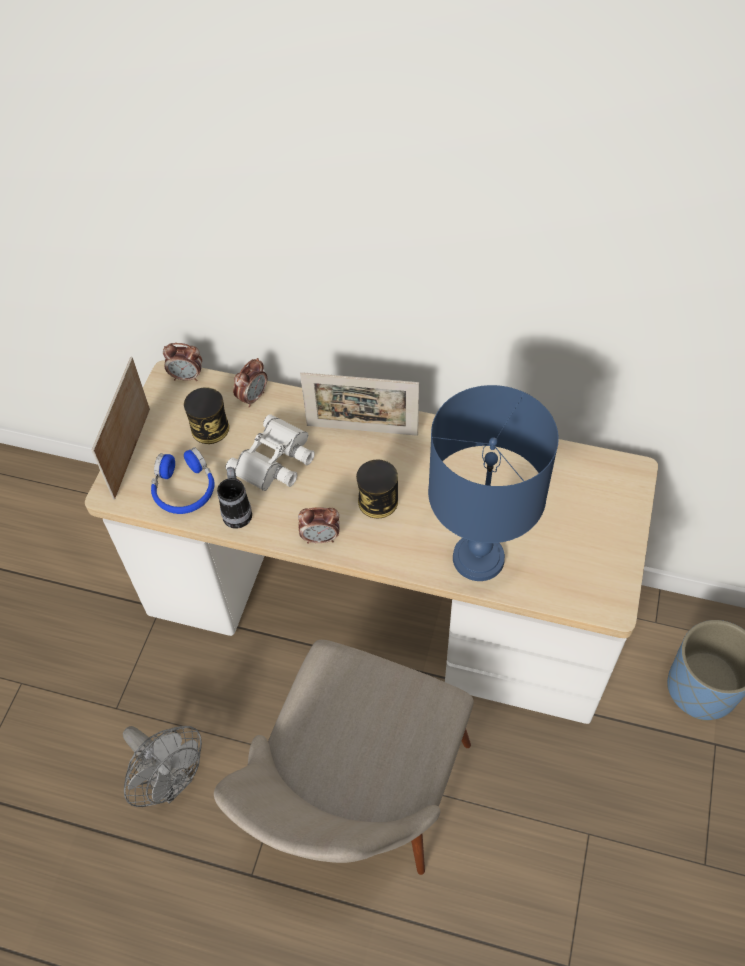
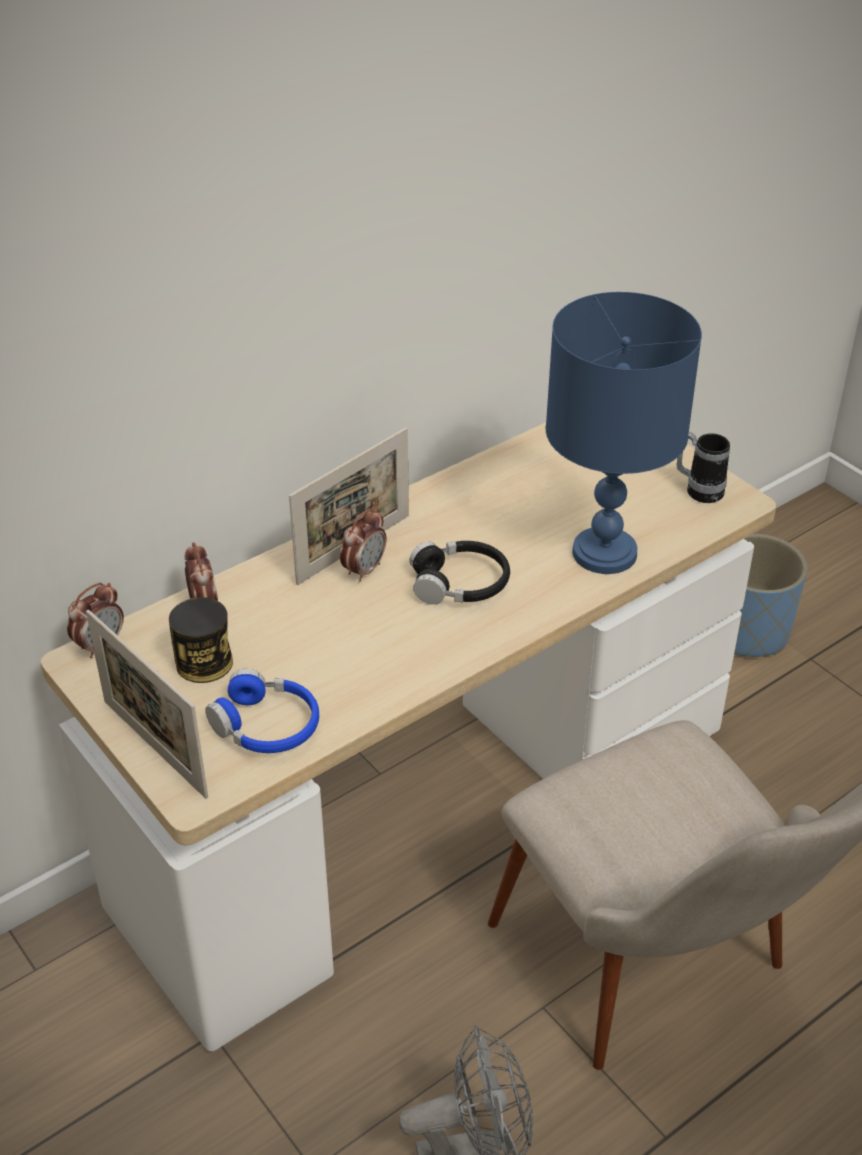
camera: 55 degrees left, 15 degrees down
(237, 511) = (351, 696): mug -> mug (698, 490)
(275, 460) = (316, 632): white binoculars -> none
(321, 538) = (461, 648): alarm clock -> alarm clock (364, 570)
(378, 501) = (460, 584): can -> black headphones

